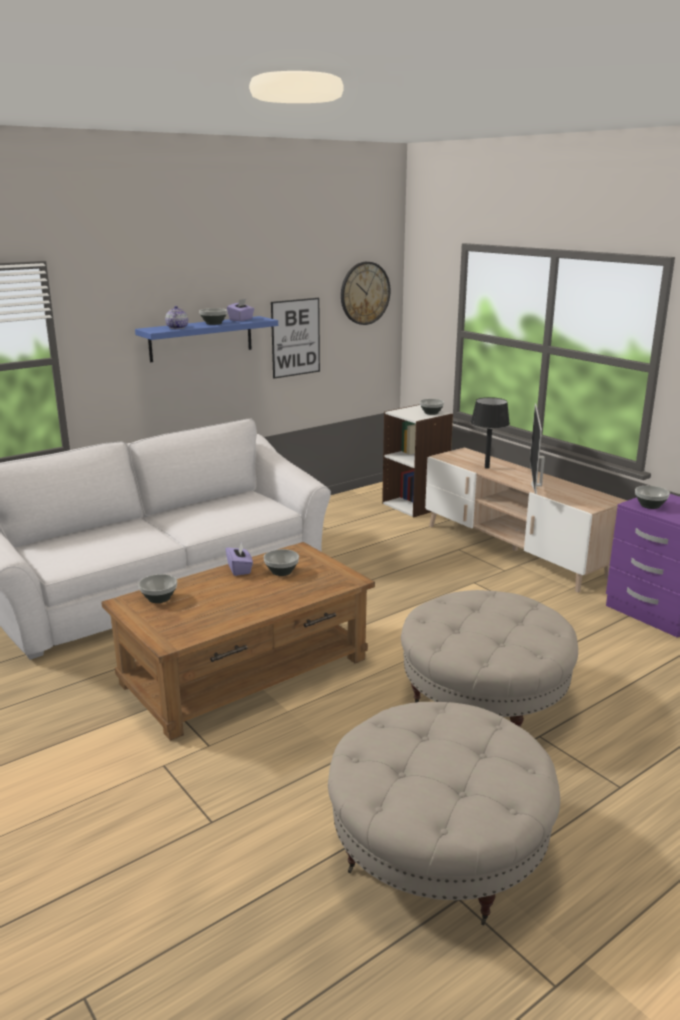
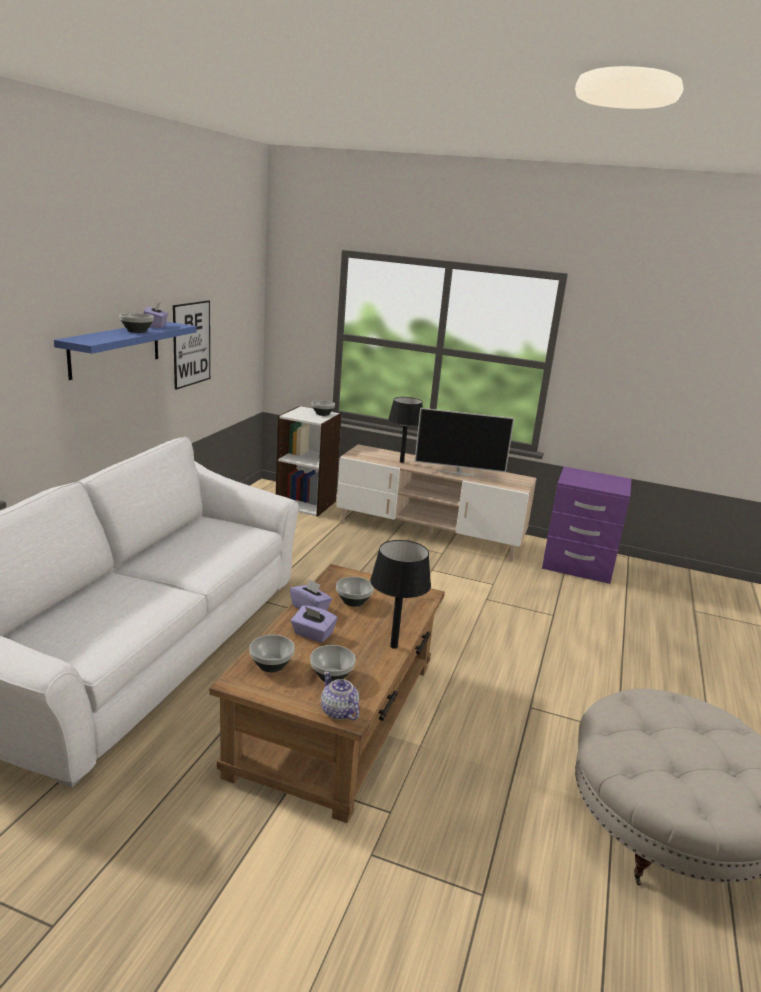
camera: 35 degrees left, 0 degrees up
(177, 328) = (107, 337): teapot -> teapot (339, 711)
(216, 586) = (313, 634): none -> purple tissue box
(267, 609) = (393, 646): none -> black table lamp
(364, 293) = (241, 296): wall clock -> none
(484, 696) = (549, 673): beige ottoman -> none
(536, 485) = (459, 473): television -> television turned 60 degrees counterclockwise
(649, 505) = (578, 481): bowl -> bowl (331, 675)

